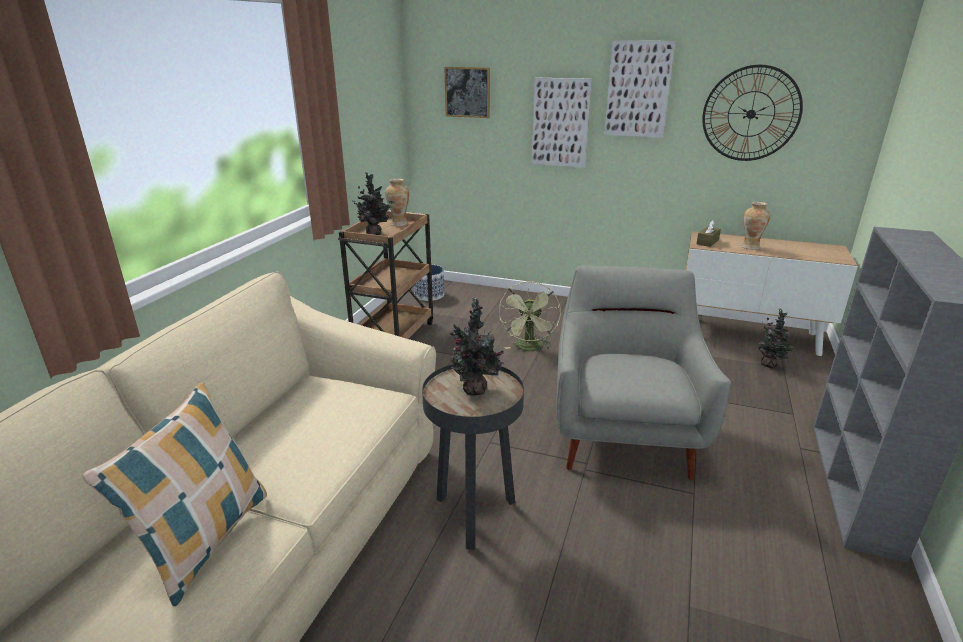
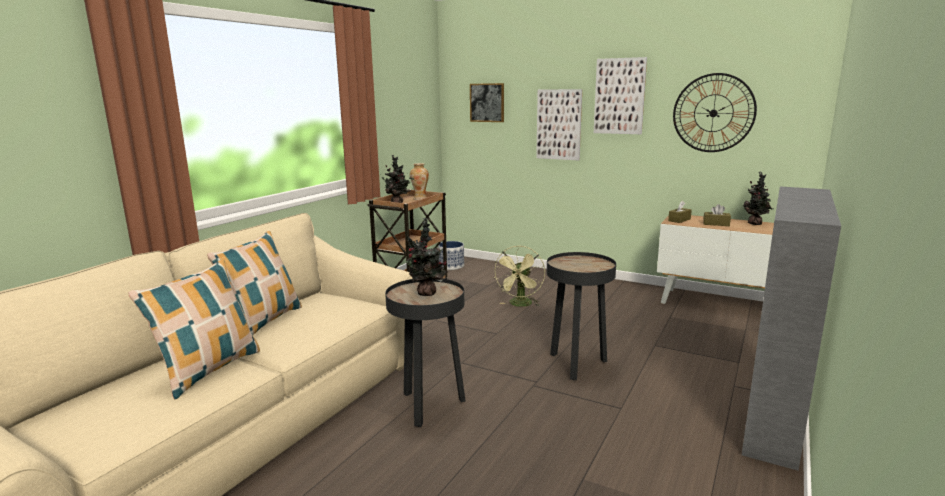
camera: 10 degrees right, 10 degrees down
(253, 437) = (264, 321): none -> pillow
(623, 434) = (577, 365): grey armchair -> black side table
(750, 247) = (716, 224): vase -> brown tissue box
(770, 365) = (733, 328): potted plant -> potted plant (756, 224)

